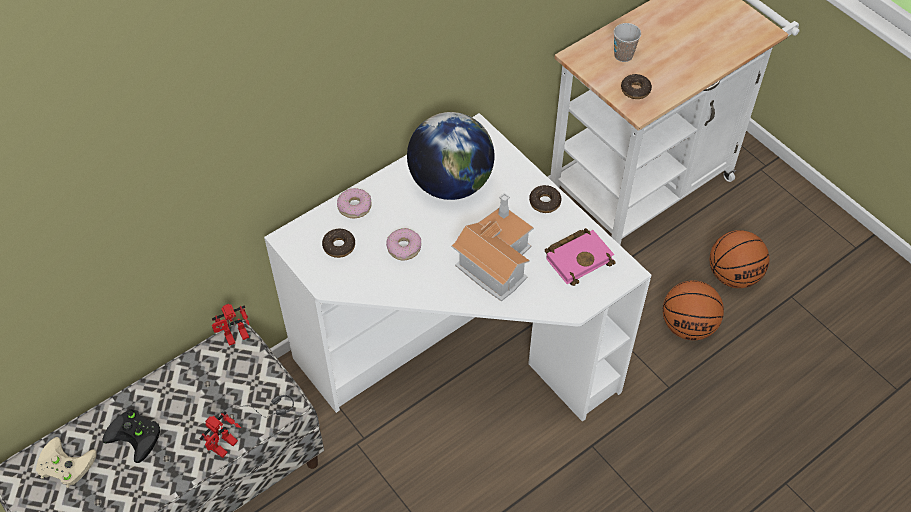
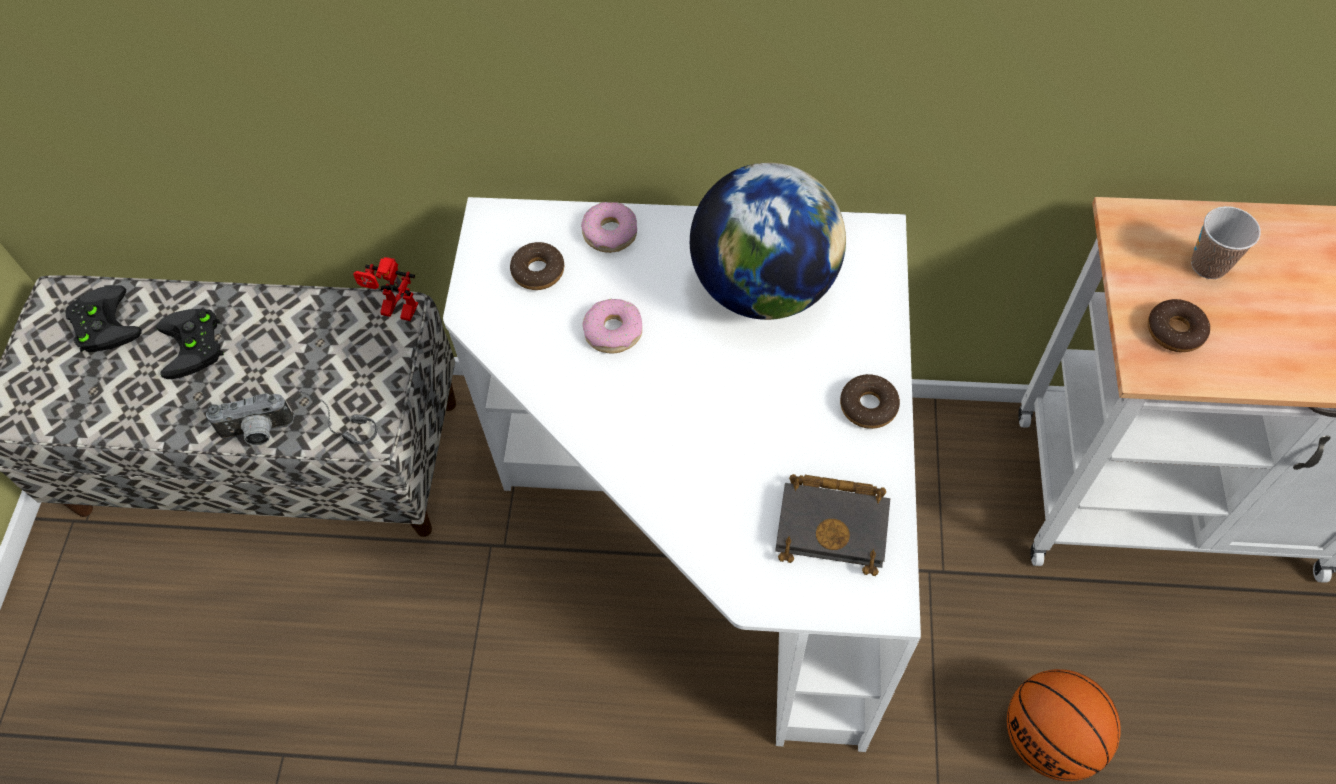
camera: 45 degrees right, 5 degrees up
(63, 465) = (101, 323): beige game controller -> black game controller
(225, 448) = (257, 433): toy robot -> camera
(495, 260) = (712, 438): toy house -> none
(579, 257) = (835, 525): pink book -> black book
(733, 275) = (1191, 720): basketball -> none

